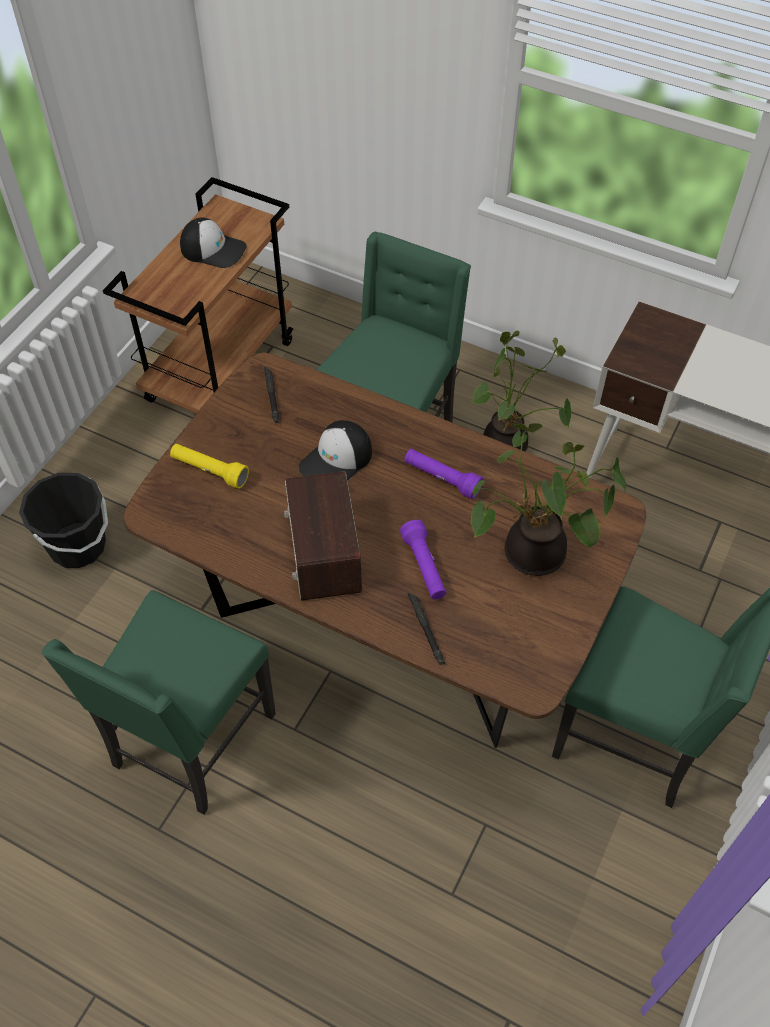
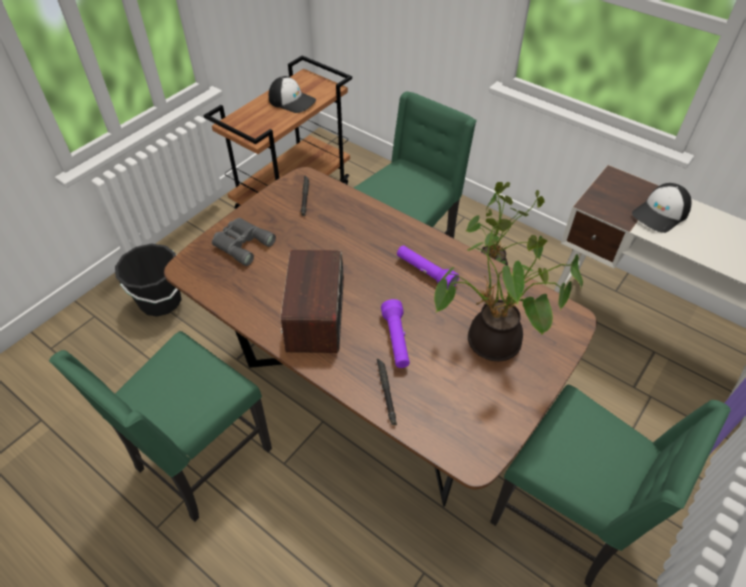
camera: 10 degrees right, 5 degrees down
(209, 471) = (241, 243): yellow flashlight -> grey binoculars
(337, 460) = (343, 248): cap -> cap (661, 214)

